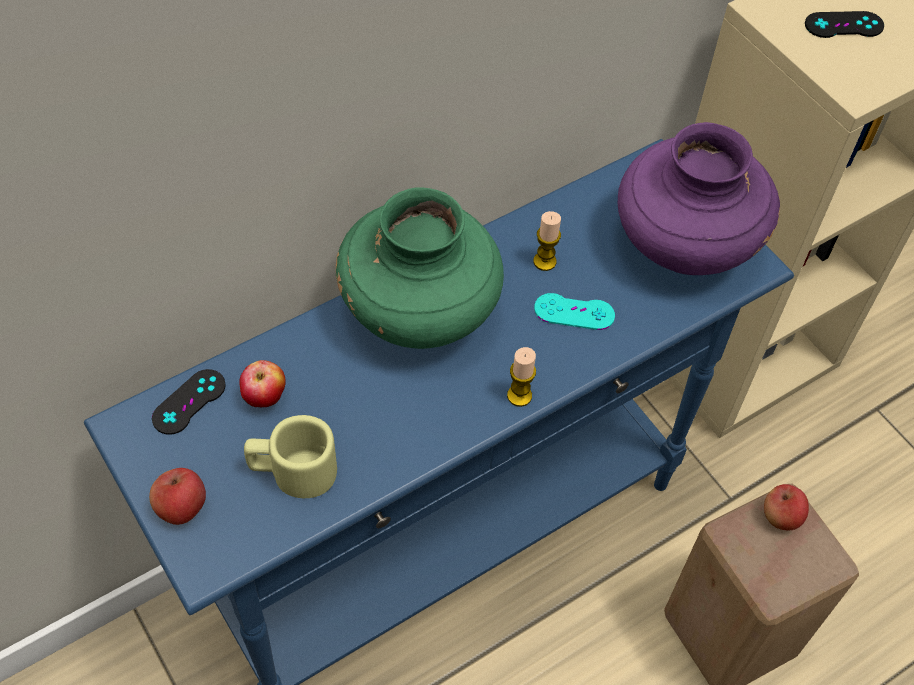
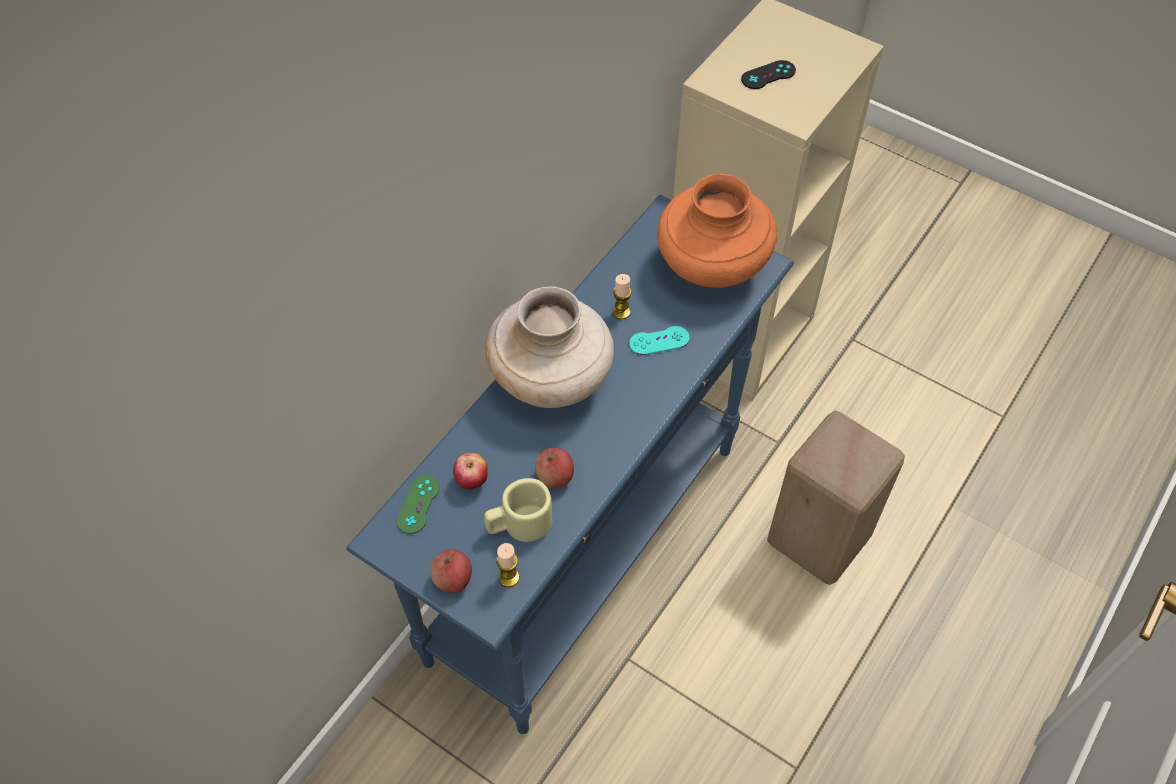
camera: 20 degrees left, 0 degrees up
(189, 402) = (418, 504): black game controller -> green game controller
(421, 312) = (552, 379): green vase -> beige vase
(519, 395) = (650, 413): candle -> candle (509, 577)
(683, 245) = (711, 266): purple vase -> orange vase
(780, 517) = (838, 436): apple -> apple (555, 477)

